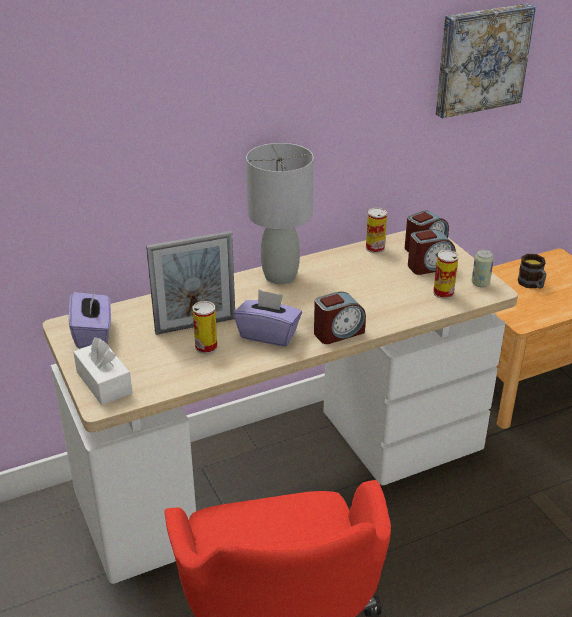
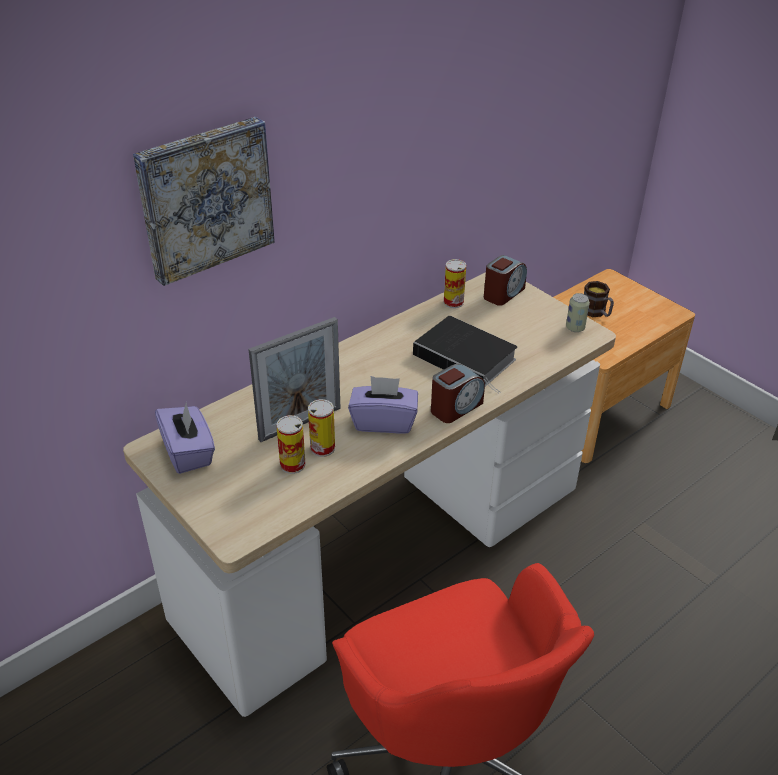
camera: 15 degrees left, 5 degrees up
(104, 382) = (226, 511): white tissue box -> none
(279, 276) = (367, 349): grey table lamp -> none
(367, 294) = (467, 358): none -> book
(429, 266) = (517, 316): alarm clock -> none
(443, 293) = (543, 344): can -> can (292, 464)
(481, 59) = (542, 87): picture -> picture (204, 198)

